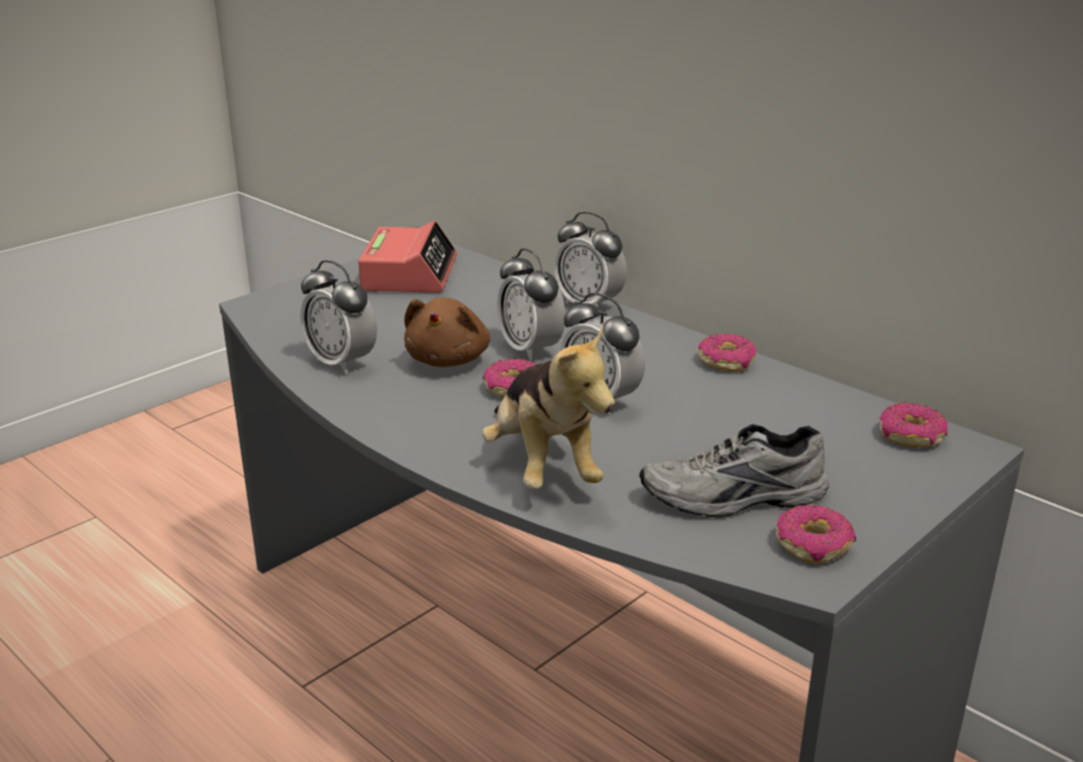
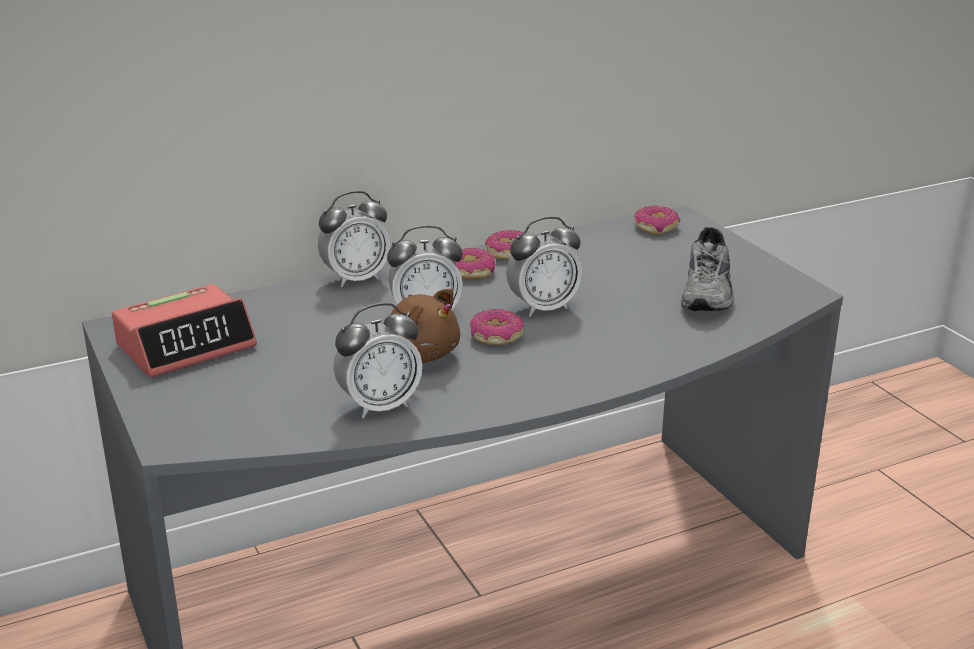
camera: 70 degrees left, 0 degrees up
(409, 274) = (186, 345): alarm clock -> alarm clock turned 120 degrees clockwise
(543, 467) = (635, 346): plush toy -> none
(813, 544) = (772, 284): donut -> donut (471, 271)

